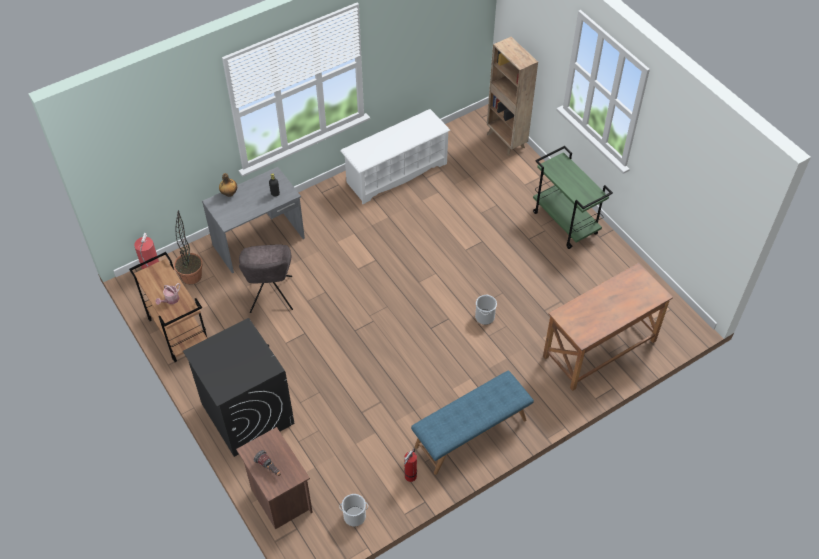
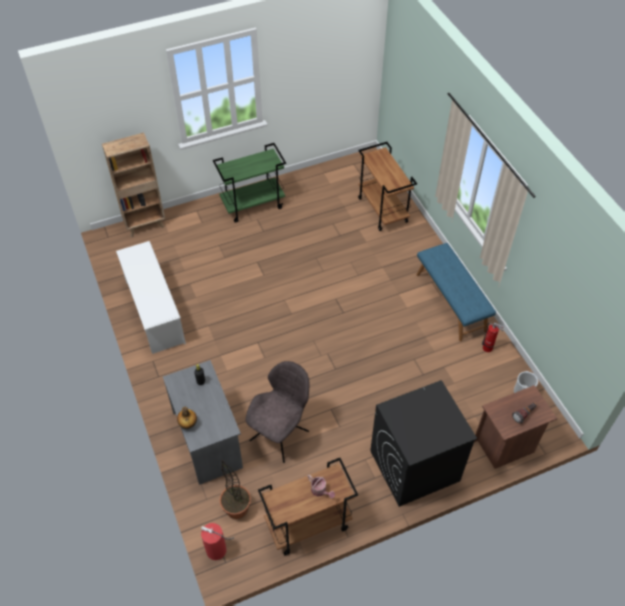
camera: 80 degrees left, 0 degrees up
(271, 296) = (281, 434): grey chair -> grey chair turned 60 degrees counterclockwise
(484, 317) = (338, 274): bucket -> none
(599, 349) = (383, 210): brown desk -> brown cart

